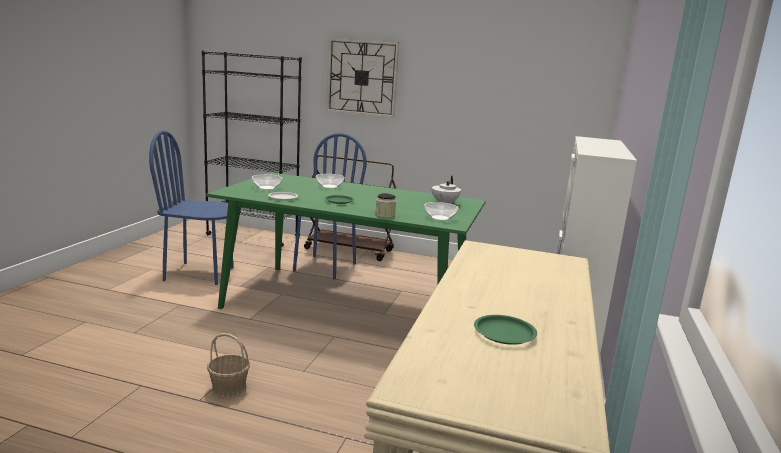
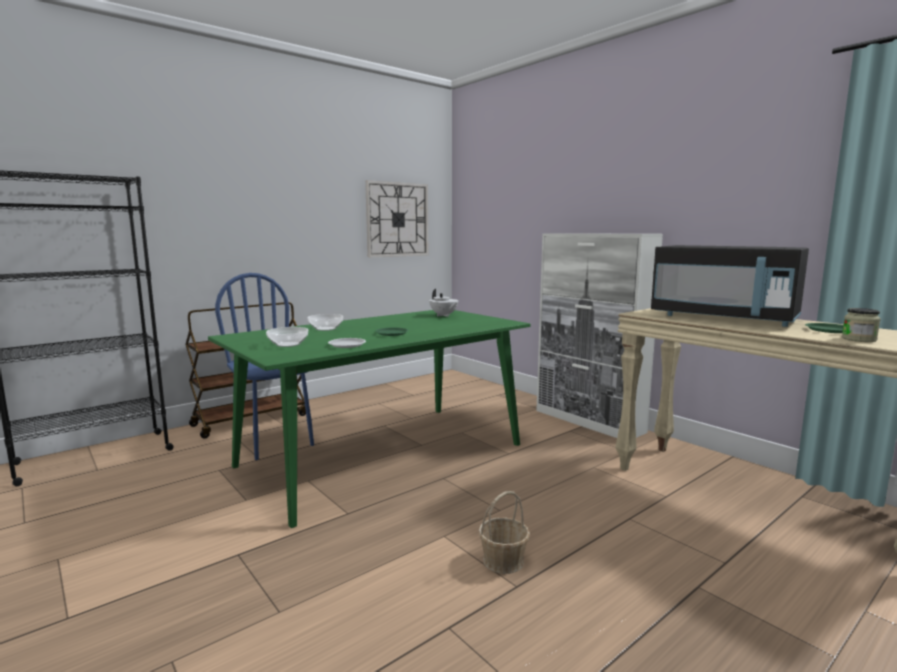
camera: 55 degrees left, 5 degrees down
(199, 273) = (155, 520): blue chair -> none
(362, 77) = (221, 206): wall clock -> wall clock (397, 219)
(385, 215) = (461, 330): jar -> jar (858, 339)
(439, 218) = (486, 322): bowl -> none
(509, 281) = (724, 318): none -> black microwave

